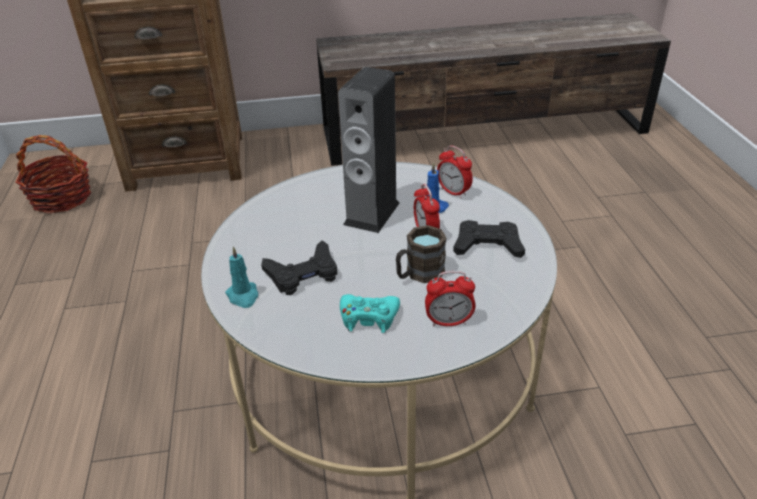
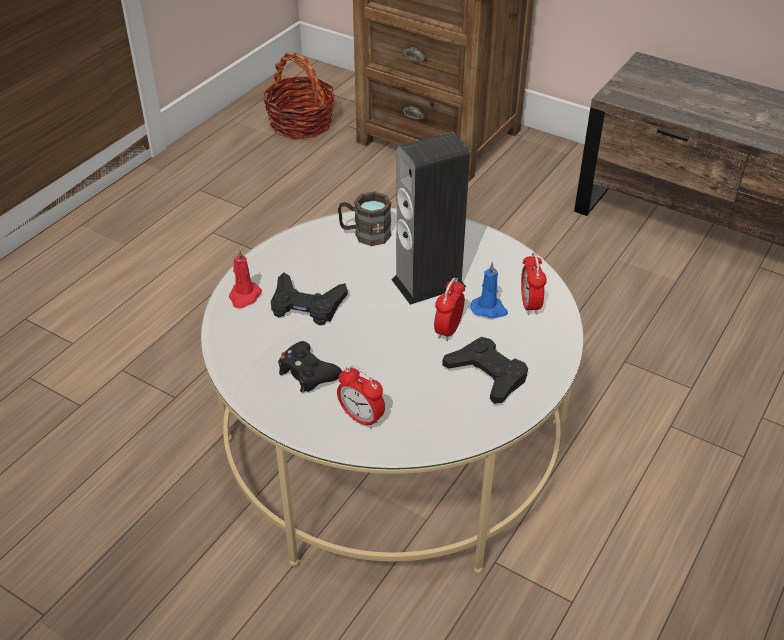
camera: 40 degrees right, 5 degrees up
(243, 296) = (244, 296): turquoise candle -> red candle
(369, 318) = (307, 373): turquoise game controller -> black game controller
(419, 274) = (393, 362): brown mug -> brown mug (365, 234)

